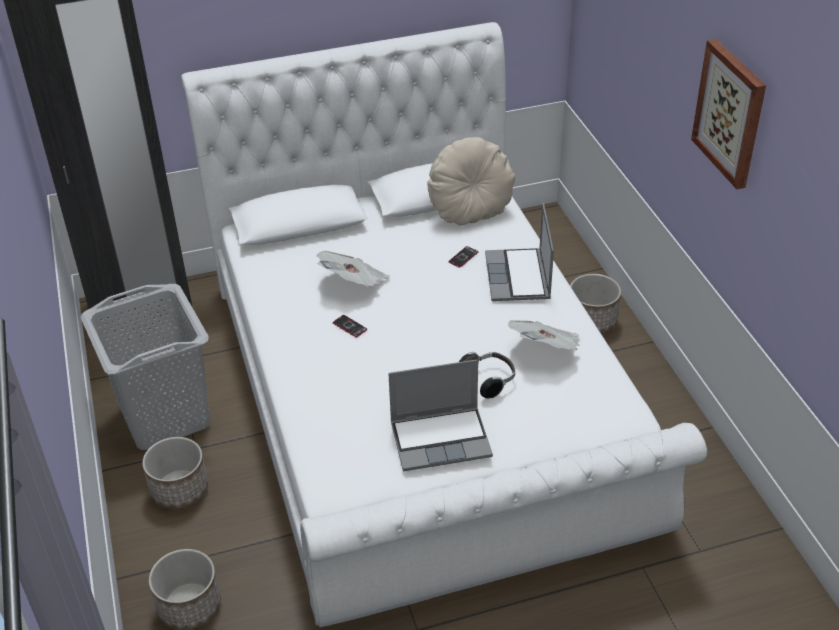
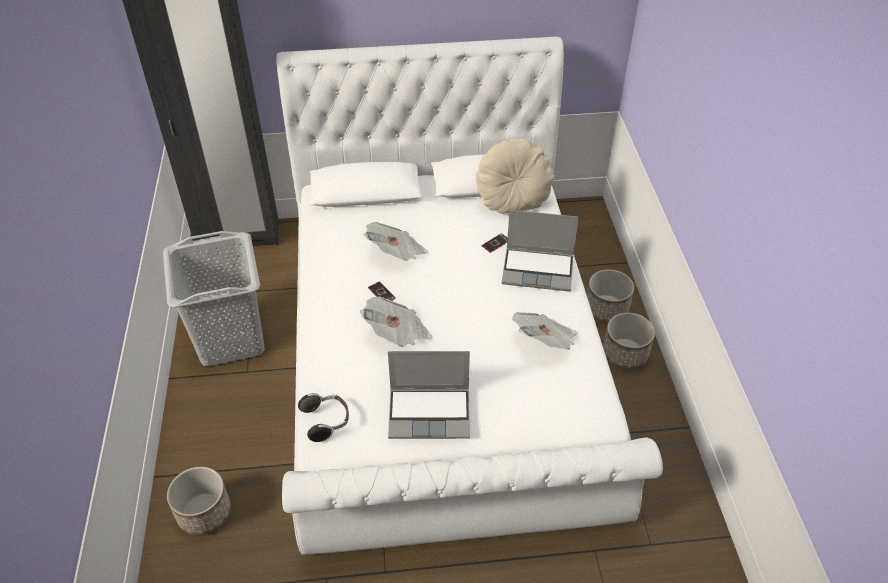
camera: 10 degrees right, 5 degrees up
(179, 490) = (224, 407): planter -> planter (624, 354)
(381, 365) = (397, 334): none -> newspaper
(489, 380) = (487, 363): headphones -> headphones (326, 421)
(519, 277) = (538, 270): laptop -> laptop turned 90 degrees counterclockwise
(730, 113) = (742, 158): picture -> none

